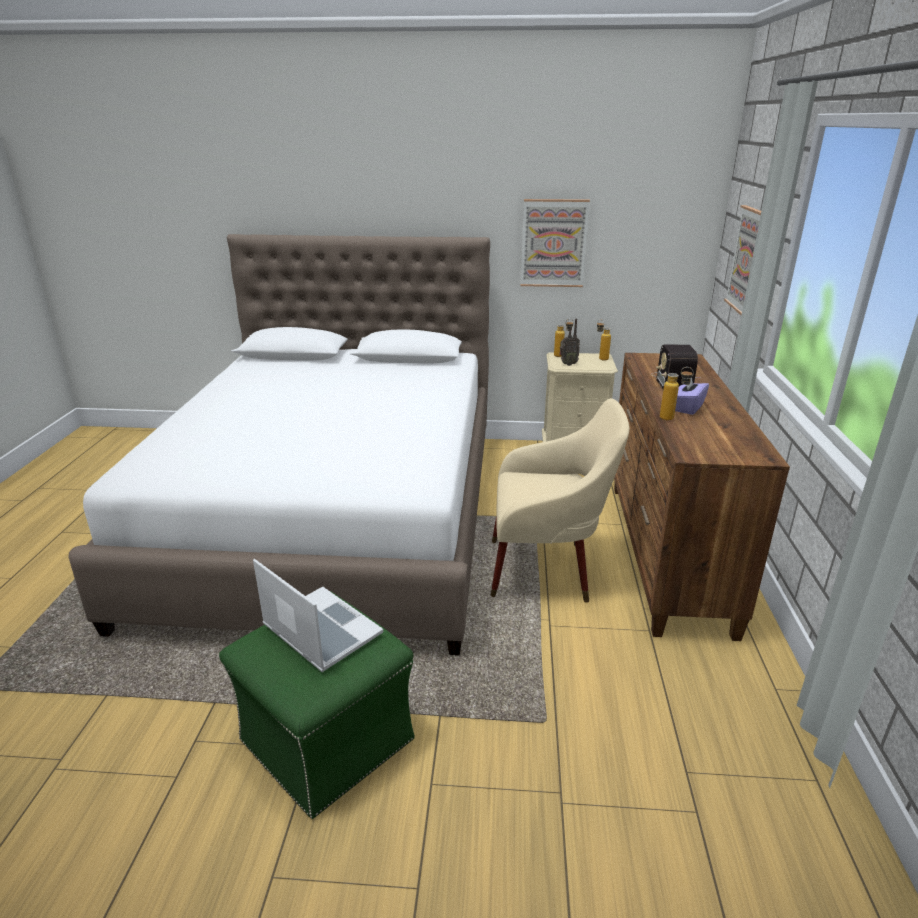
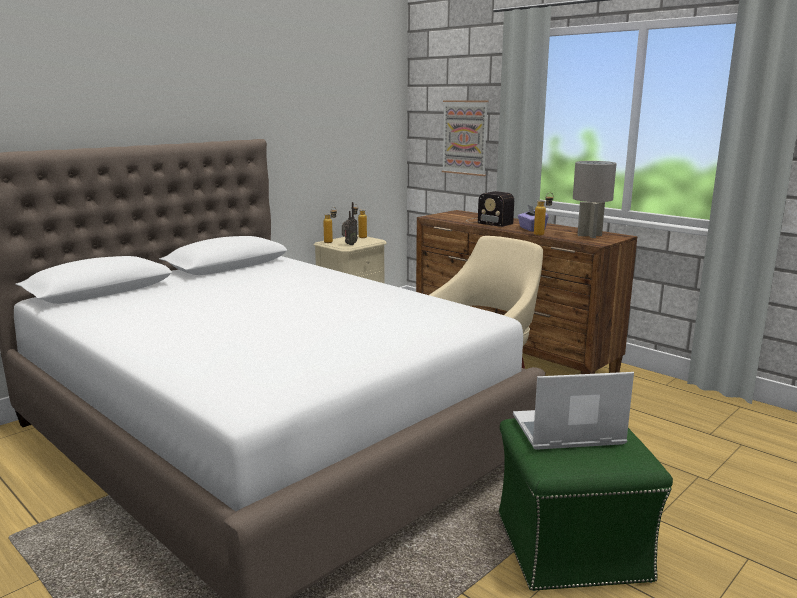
camera: 50 degrees left, 10 degrees down
(553, 243) = (306, 142): picture -> none
(724, 442) = (590, 235): none -> grey table lamp

